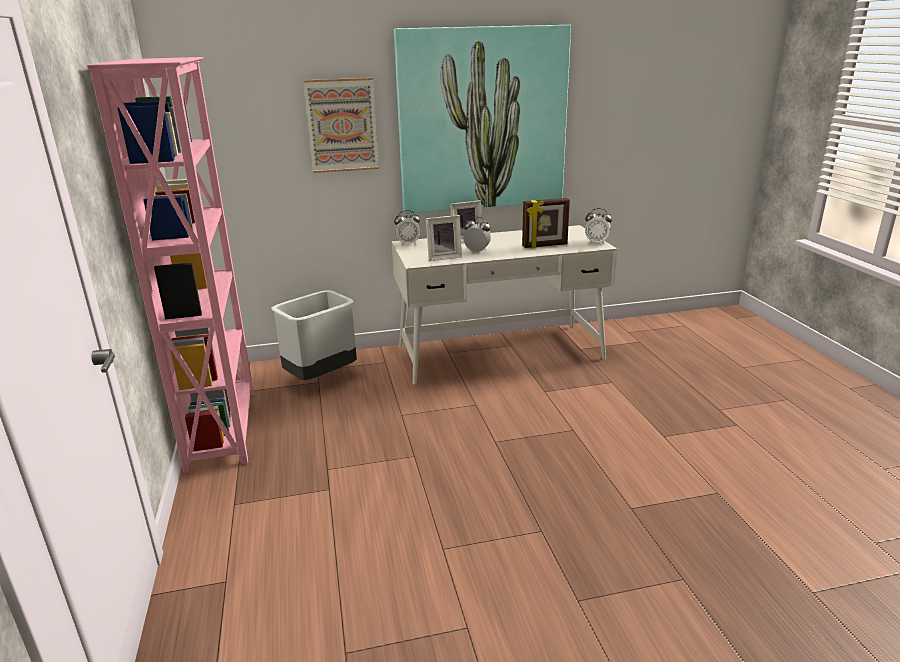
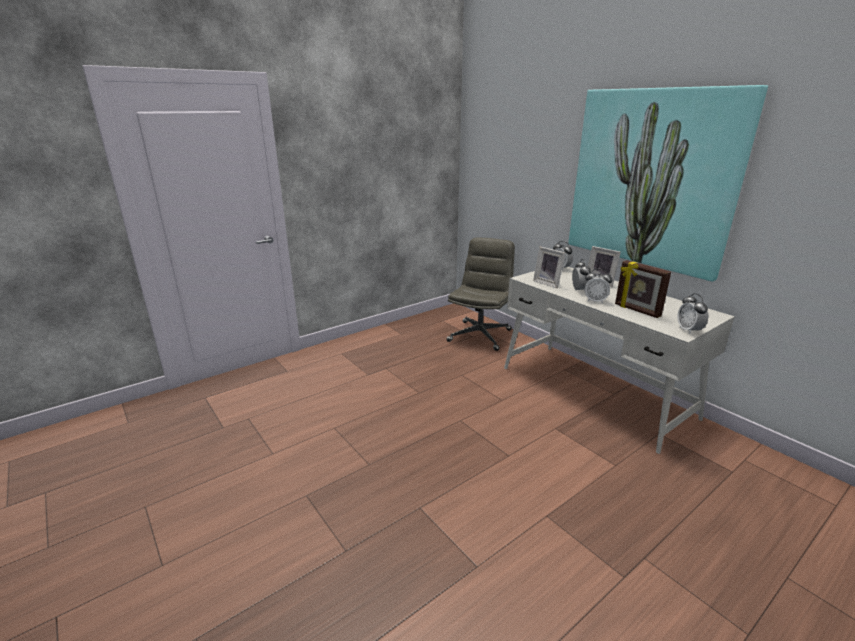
camera: 65 degrees right, 0 degrees up
(224, 428) = (402, 328): pink bookcase -> none
(321, 376) = (479, 335): grey trash can -> grey office chair
(342, 125) = (546, 165): picture -> none
(509, 252) = (595, 301): none -> alarm clock

